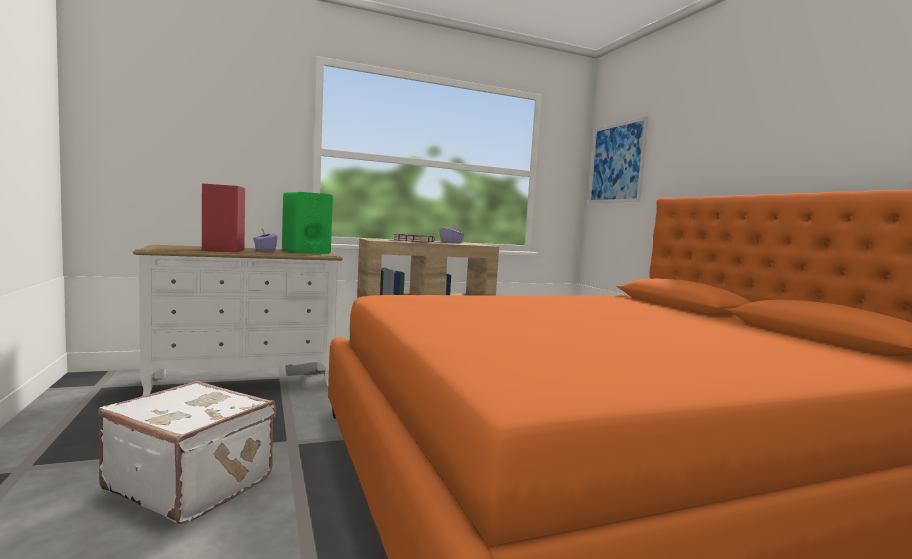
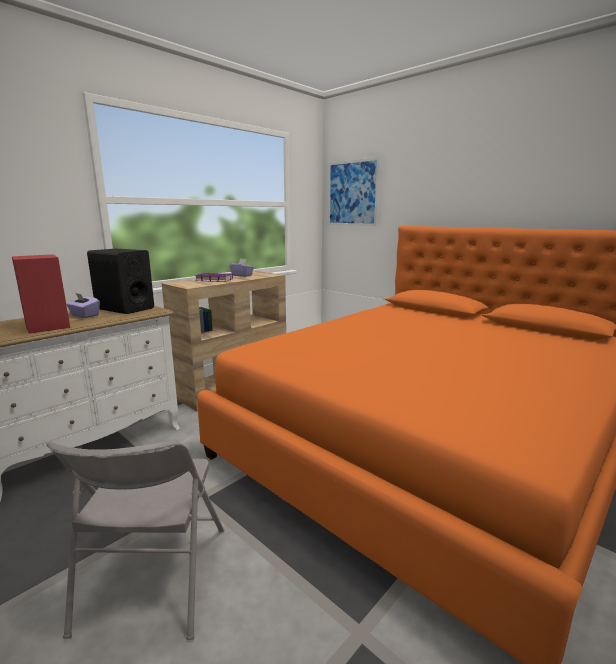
camera: 25 degrees left, 10 degrees up
(192, 483) = (155, 577): white suitcase -> grey chair
(305, 251) = (124, 308): green speaker -> black speaker

